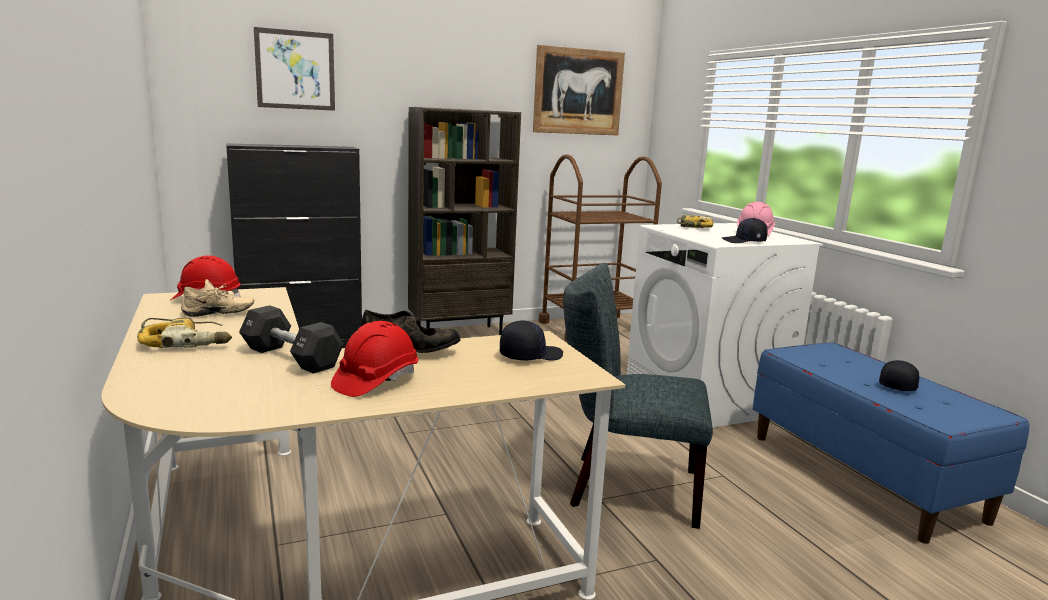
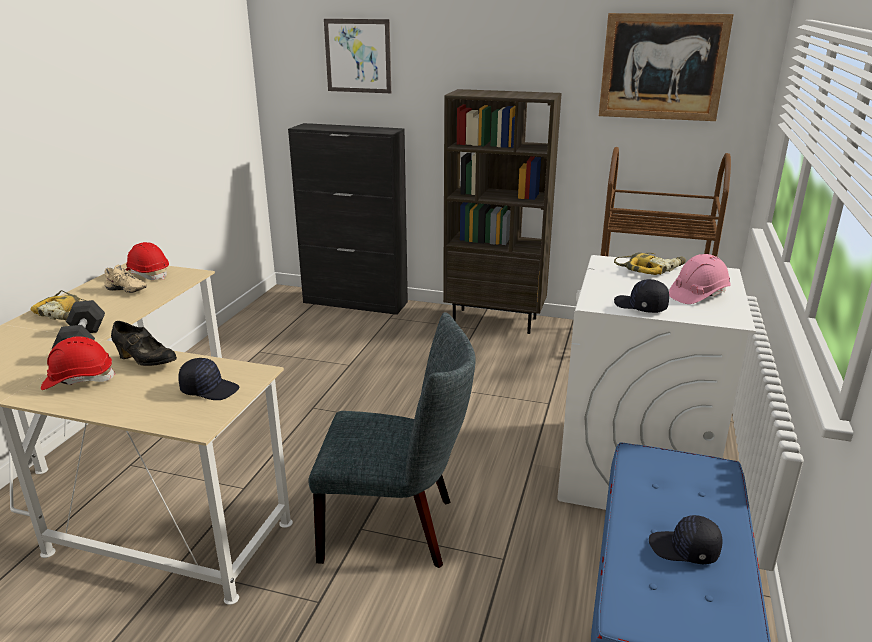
camera: 40 degrees right, 10 degrees up
(625, 487) = (397, 528): grey chair -> grey chair turned 135 degrees clockwise
(898, 386) = (684, 550): black cap -> black cap turned 150 degrees counterclockwise

